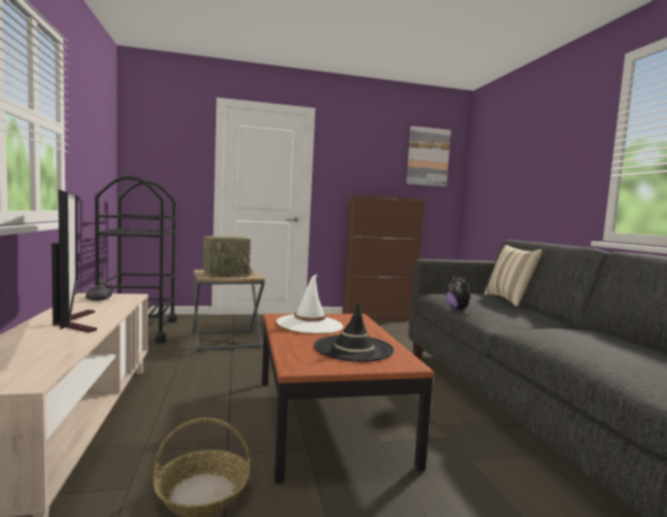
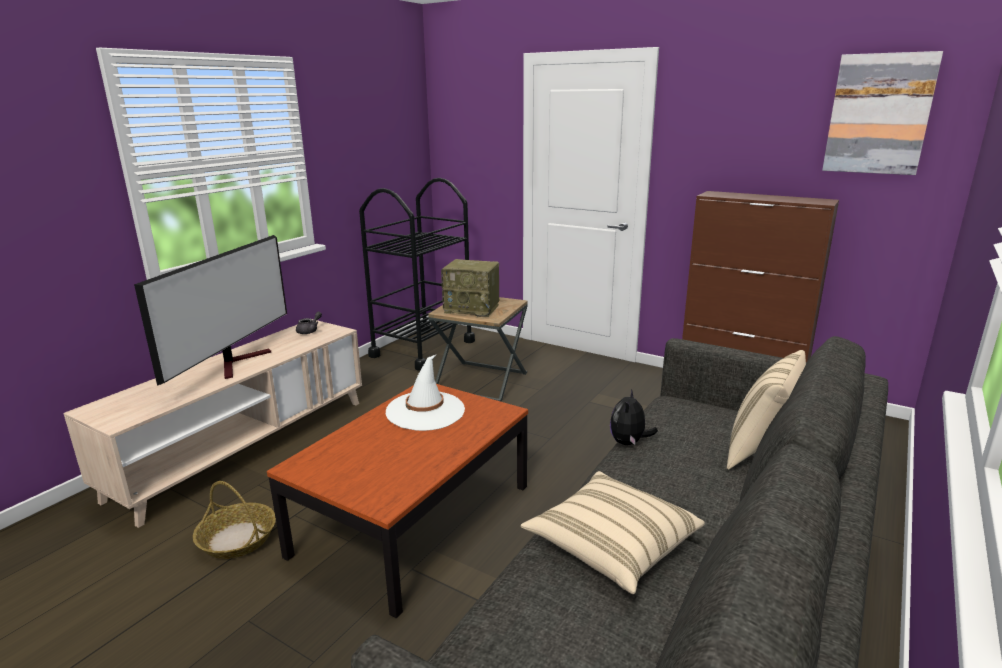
camera: 45 degrees right, 15 degrees up
(353, 348) = (387, 461): black hat -> none
(563, 333) = (611, 547): none -> beige pillow

